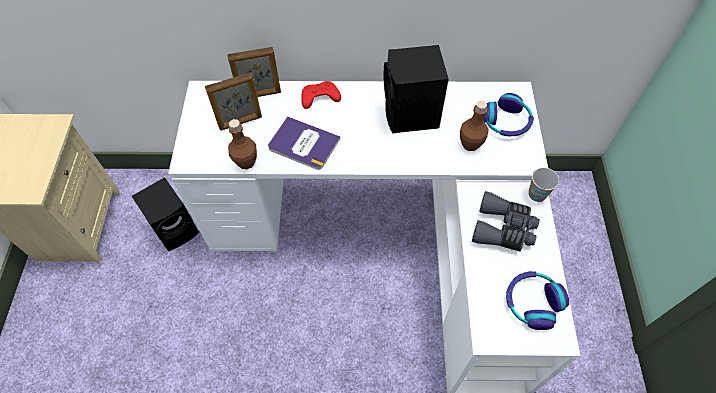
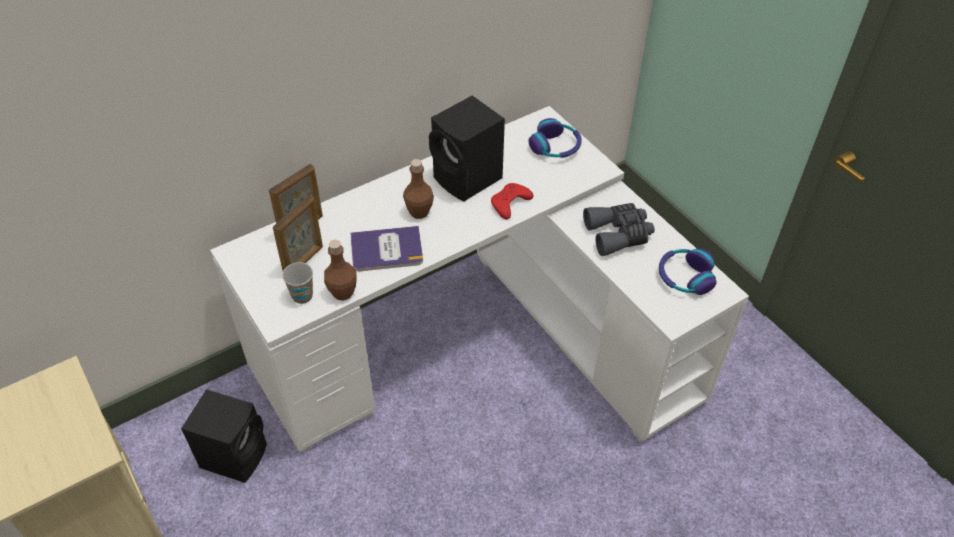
camera: 35 degrees left, 10 degrees down
(320, 97) = (366, 202): red game controller -> red game controller (510, 203)
(470, 144) = (540, 178): brown bottle -> brown bottle (419, 212)
(537, 194) = (623, 194): cup -> cup (302, 296)

